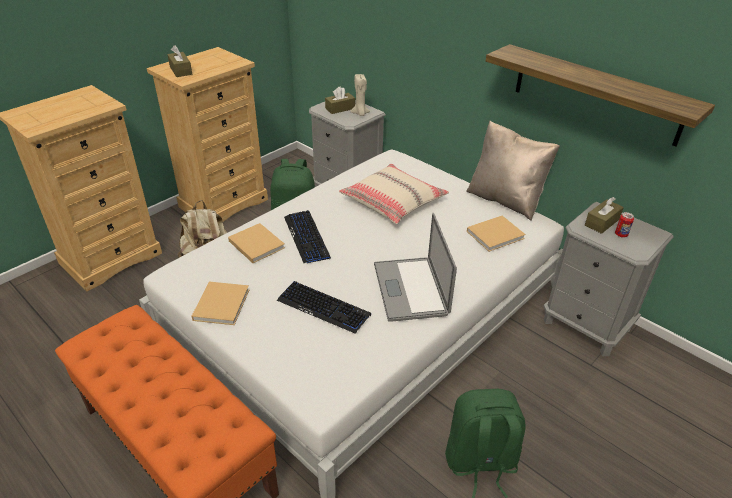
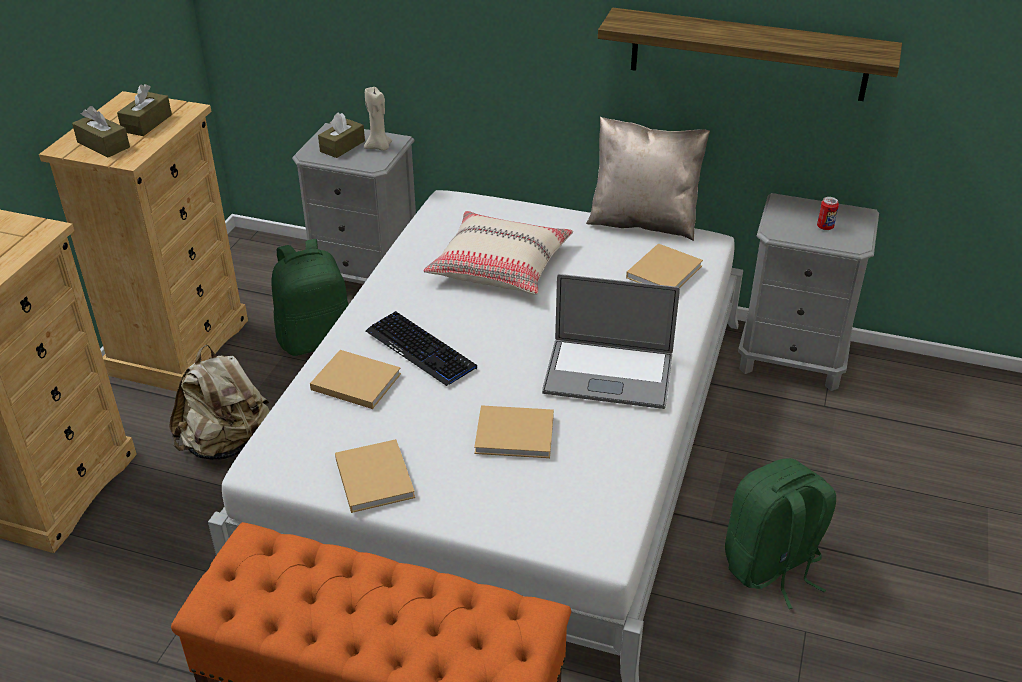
camera: 25 degrees left, 0 degrees up
(324, 308) = (517, 434): keyboard -> beige book
(410, 288) = (608, 374): laptop -> laptop turned 45 degrees counterclockwise
(602, 222) = (795, 218): brown tissue box -> brown tissue box (147, 123)

